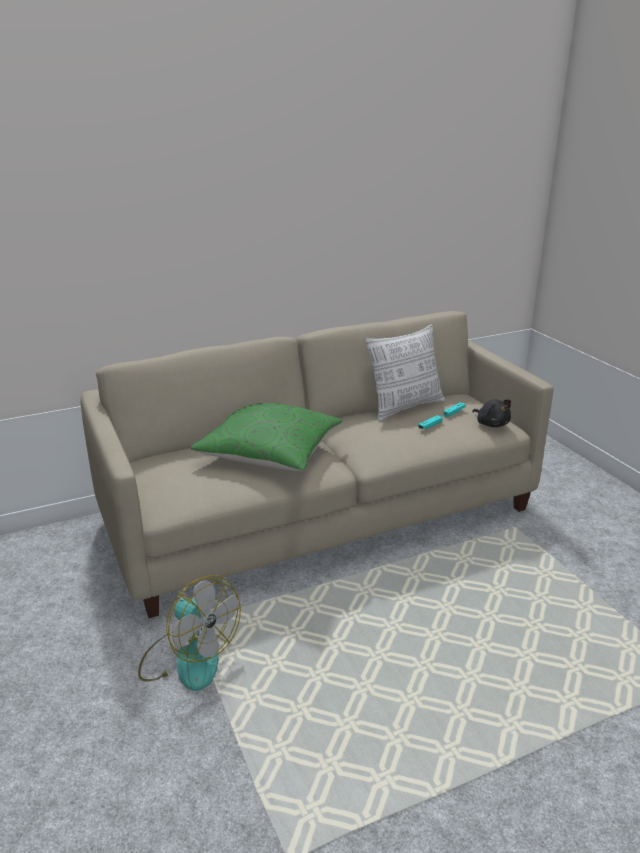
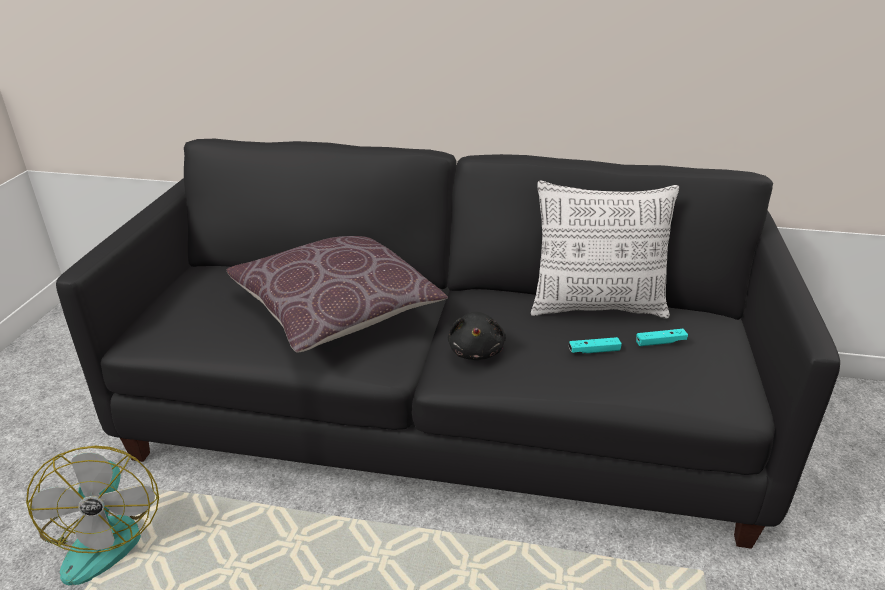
camera: 35 degrees right, 5 degrees up
(270, 452) = (336, 309): green pillow -> brown pillow
(320, 513) = (444, 413): beige sofa -> black sofa
(491, 424) = (709, 385): black plush toy -> black plush toy (476, 351)

